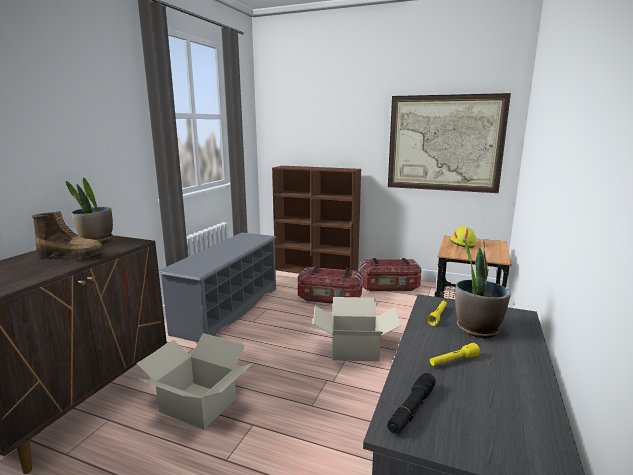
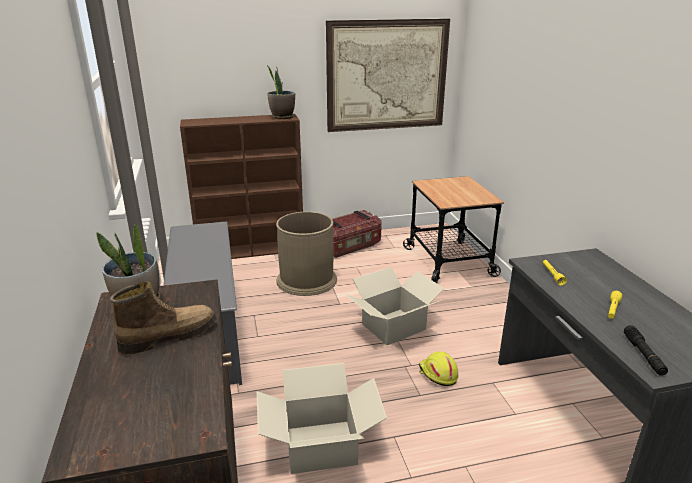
camera: 35 degrees left, 10 degrees up
(329, 299) = (306, 280): storage box -> brown trash can
(461, 244) = (440, 188): yellow hard hat -> yellow hard hat (437, 374)
(477, 329) = (588, 277): potted plant -> potted plant (282, 117)

